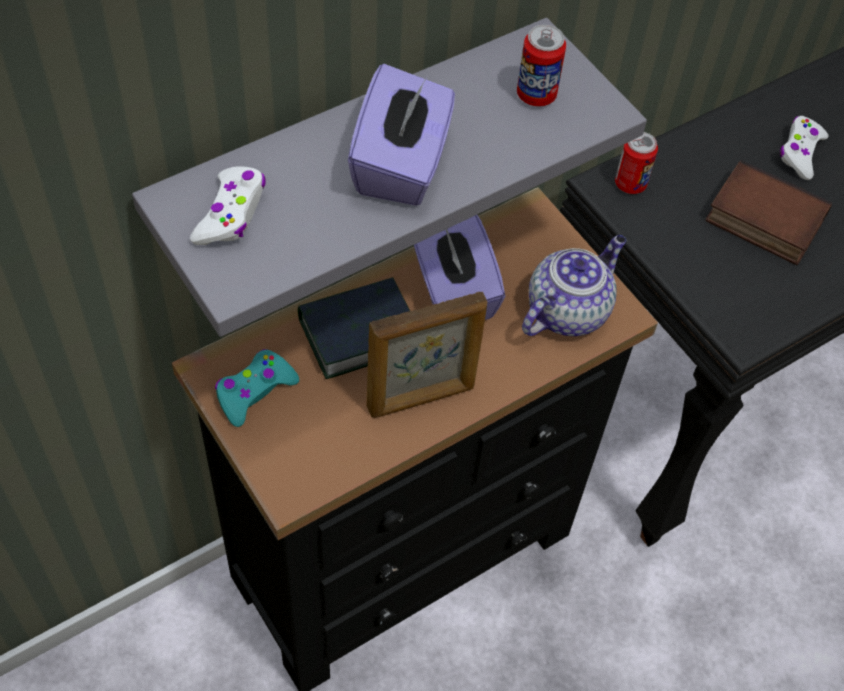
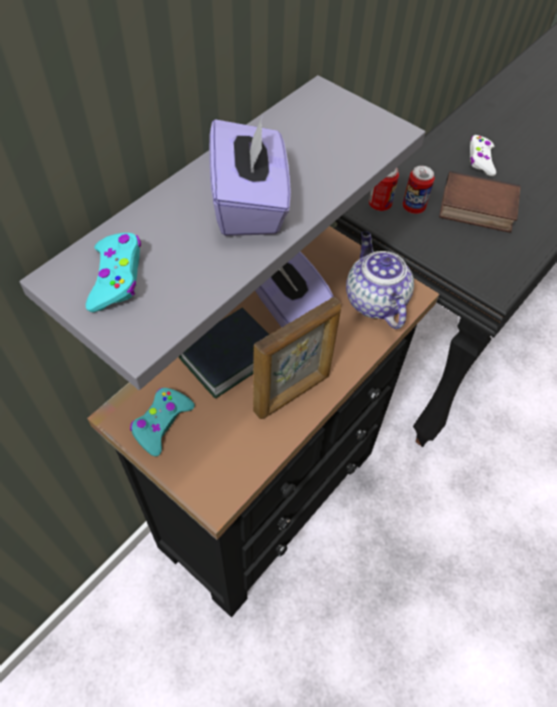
camera: 15 degrees left, 0 degrees up
(231, 214) = (116, 277): white game controller -> turquoise game controller
(536, 95) = (334, 130): can -> can (413, 207)
(567, 310) = (374, 300): teapot -> teapot turned 45 degrees counterclockwise

